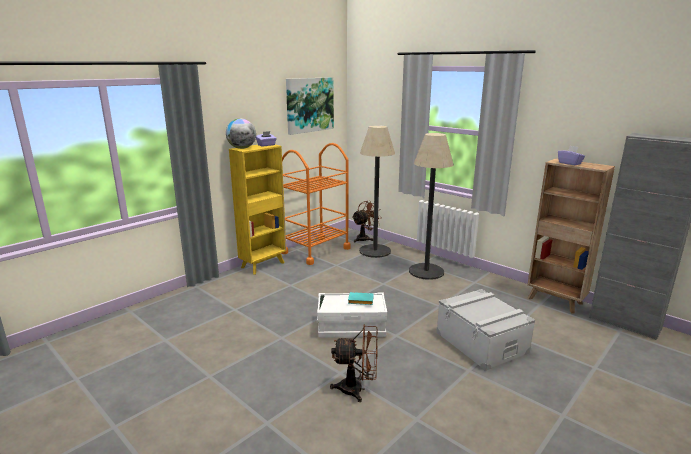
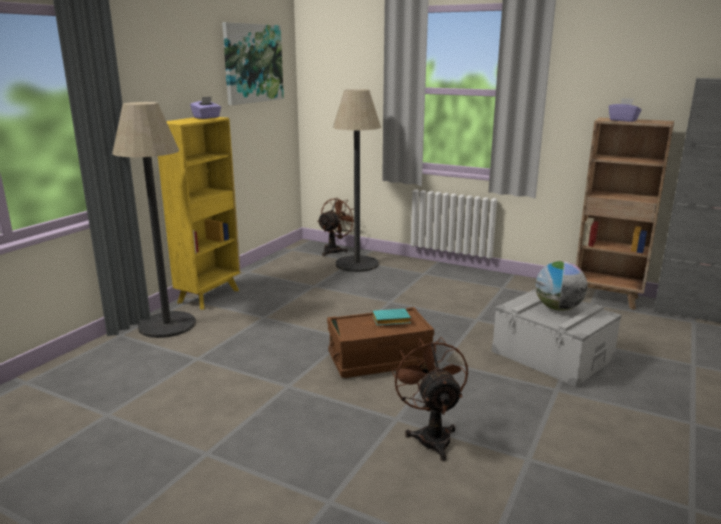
camera: 15 degrees left, 0 degrees up
(242, 148) = (174, 121): globe -> globe (558, 308)
(316, 250) = (276, 271): orange cart -> none
(351, 327) = (379, 360): white storage box -> brown storage box
(357, 389) = (431, 435): brown fan -> brown fan turned 90 degrees counterclockwise
(426, 271) = (437, 281): floor lamp -> floor lamp (167, 325)

